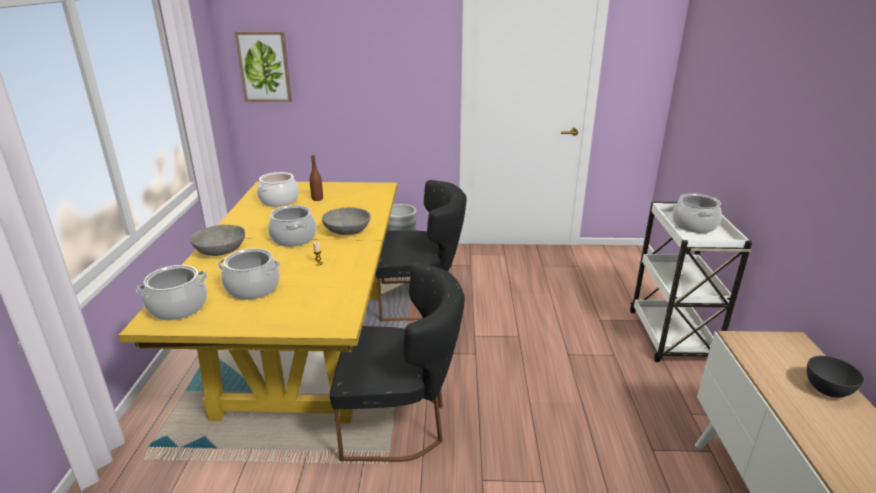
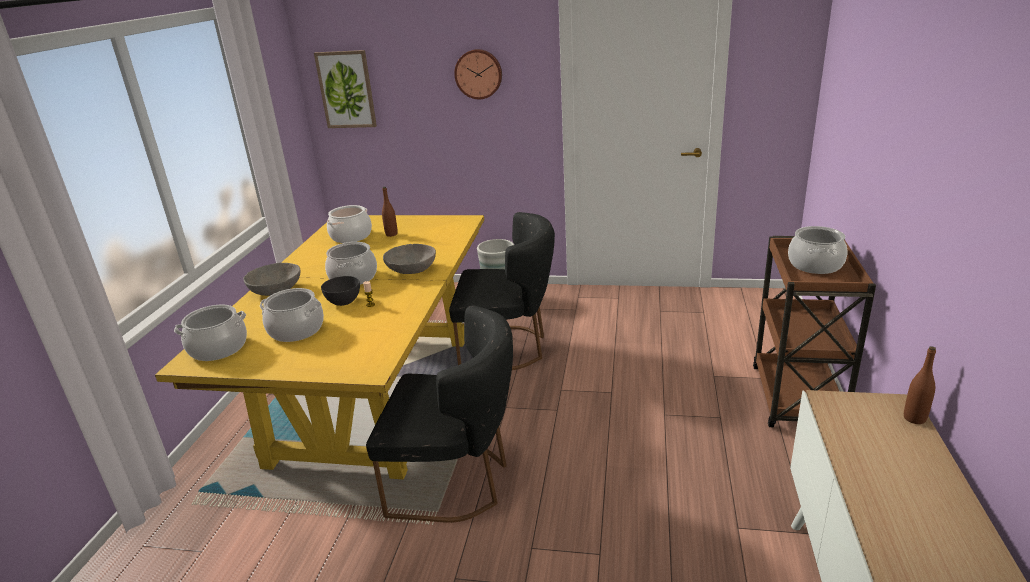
camera: 10 degrees right, 0 degrees up
(388, 57) = (478, 74): none -> wall clock
(671, 337) = (797, 399): white cart -> brown cart
(811, 352) = (914, 418): none -> brown bottle
(827, 390) = (917, 463): grey bowl -> grey bowl (344, 302)

